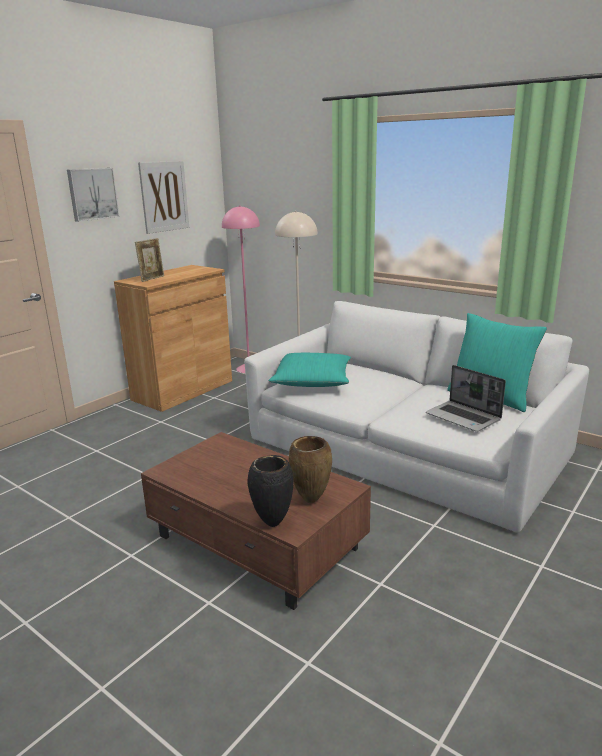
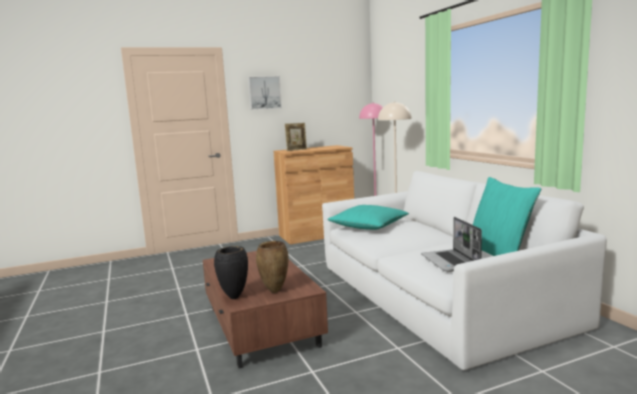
camera: 30 degrees right, 10 degrees down
(164, 196) = (319, 96): picture -> none

